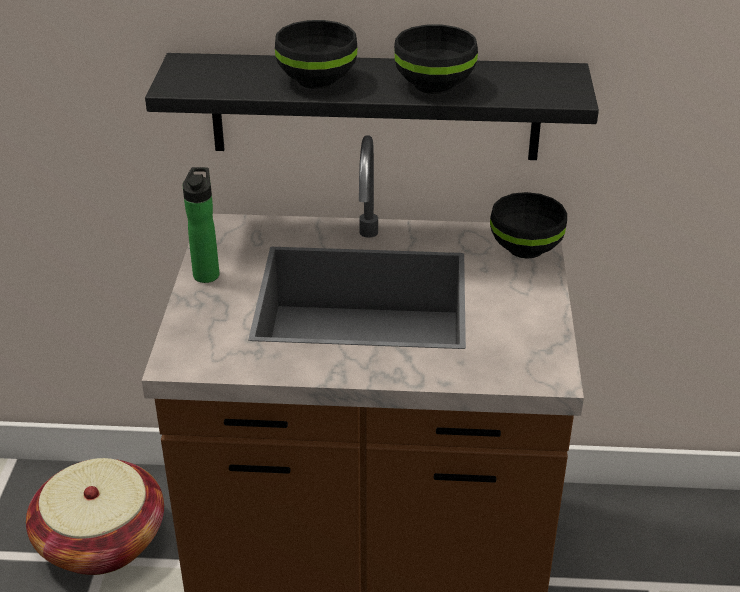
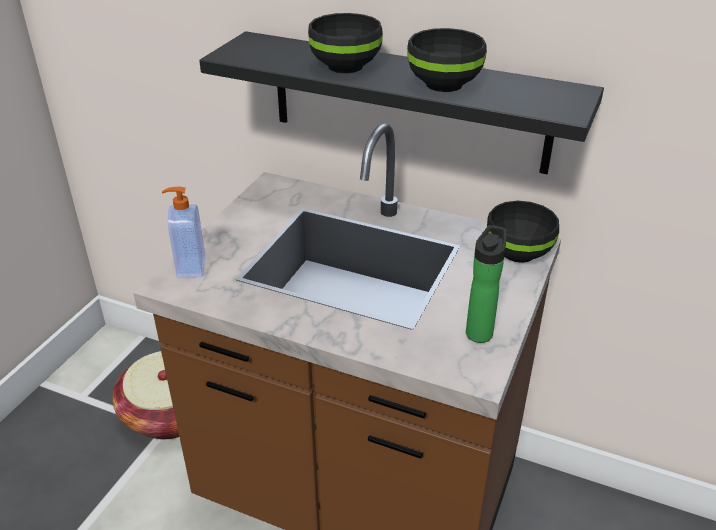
camera: 20 degrees right, 0 degrees up
(188, 338) = (190, 267): none -> soap dispenser
(207, 273) = (239, 218): bottle -> bottle (480, 331)

